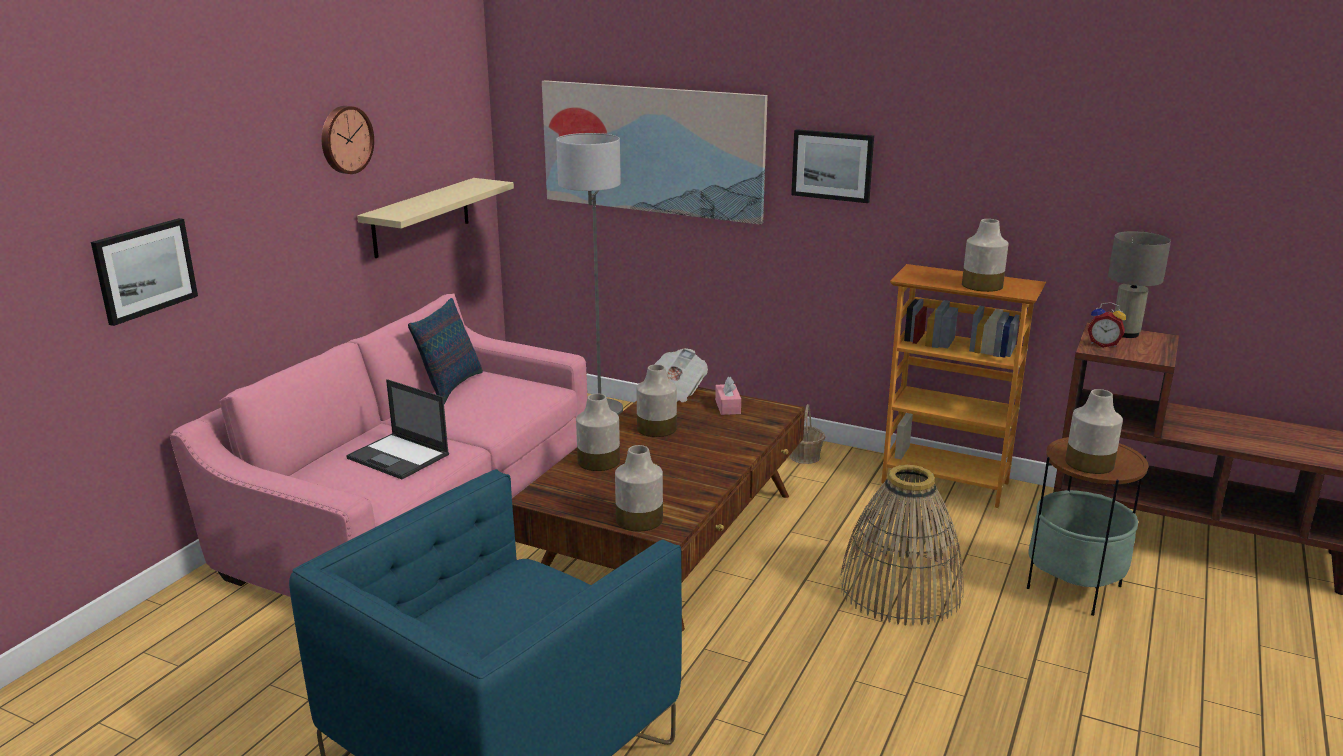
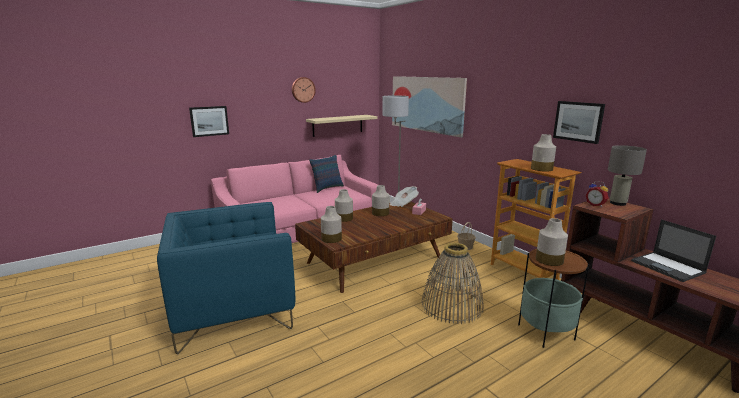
camera: 30 degrees right, 5 degrees down
(399, 457) = (282, 204): laptop -> laptop (668, 267)
(832, 165) = (490, 110): picture -> picture (578, 121)

